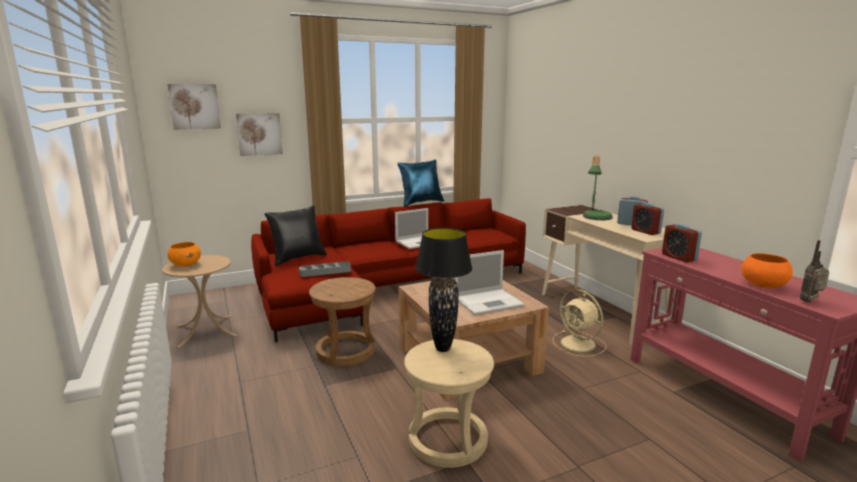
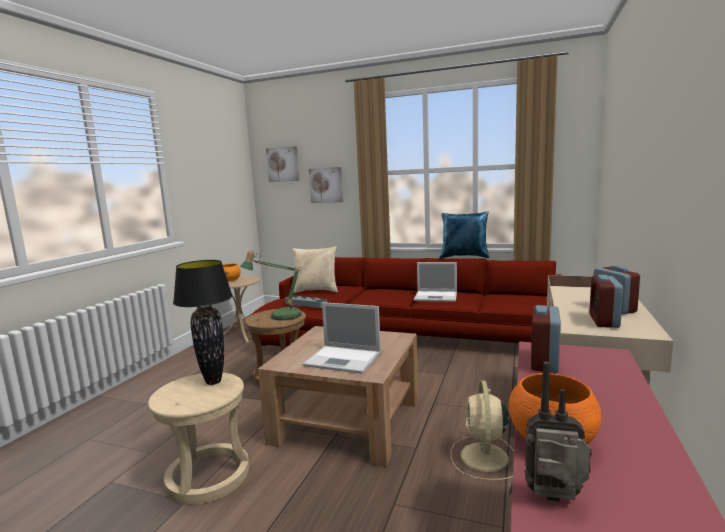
camera: 45 degrees right, 5 degrees down
(298, 258) = (316, 291): black pillow -> beige pillow
(596, 218) = (583, 293): table lamp -> table lamp (280, 316)

